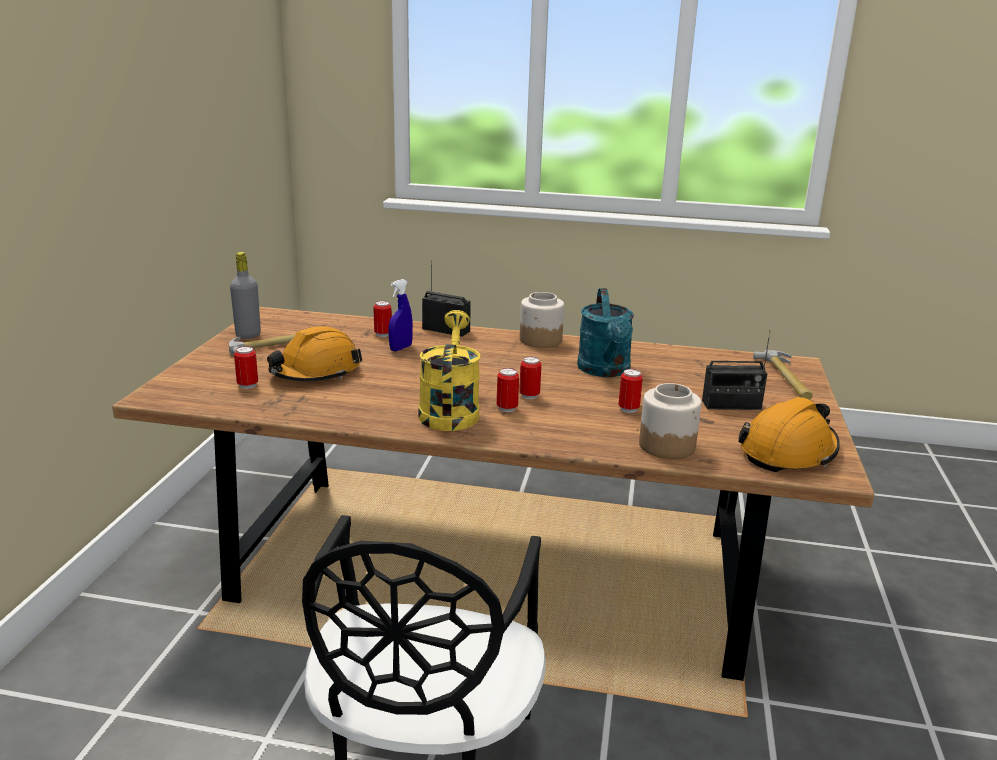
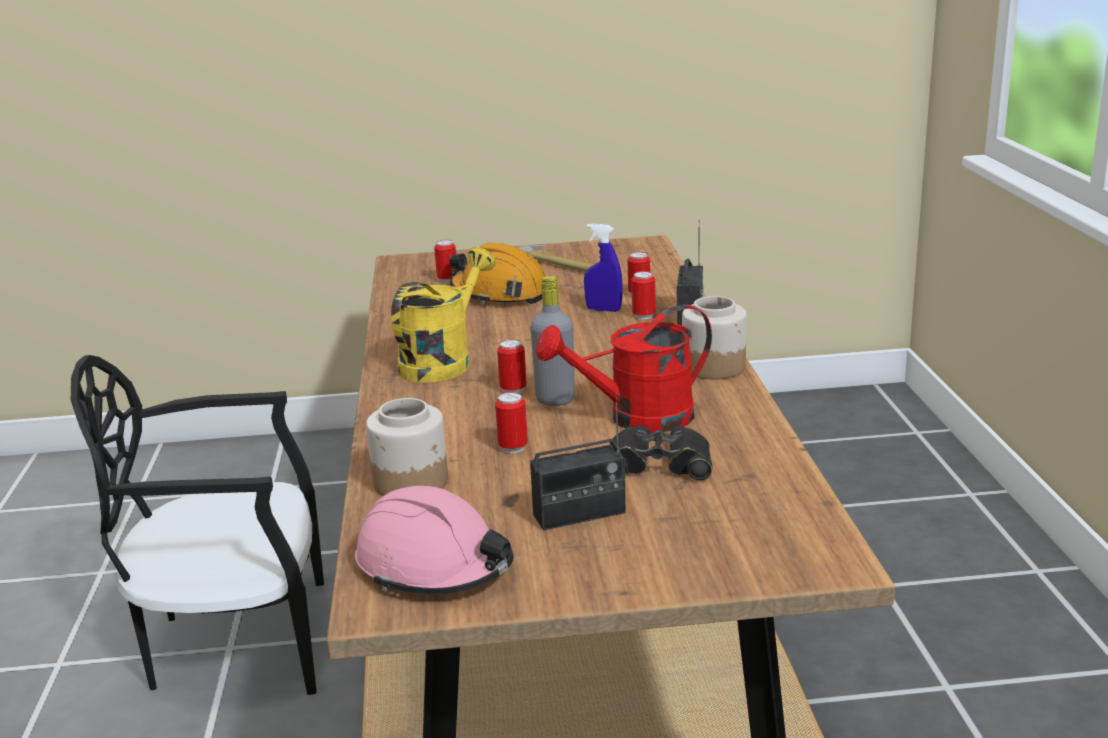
camera: 75 degrees right, 0 degrees up
(248, 335) = (574, 251): grey bottle -> grey bottle (555, 400)
(449, 410) = (443, 361): yellow watering can -> yellow watering can turned 45 degrees counterclockwise
(507, 408) = (467, 385): can -> can (643, 316)
(605, 371) = (637, 419): turquoise watering can -> red watering can
(674, 376) = (658, 464): none -> black binoculars
(731, 405) = (579, 514): radio -> radio turned 90 degrees counterclockwise
(785, 378) = (739, 553): hammer -> none
(788, 452) = (435, 566): orange hard hat -> pink hard hat

